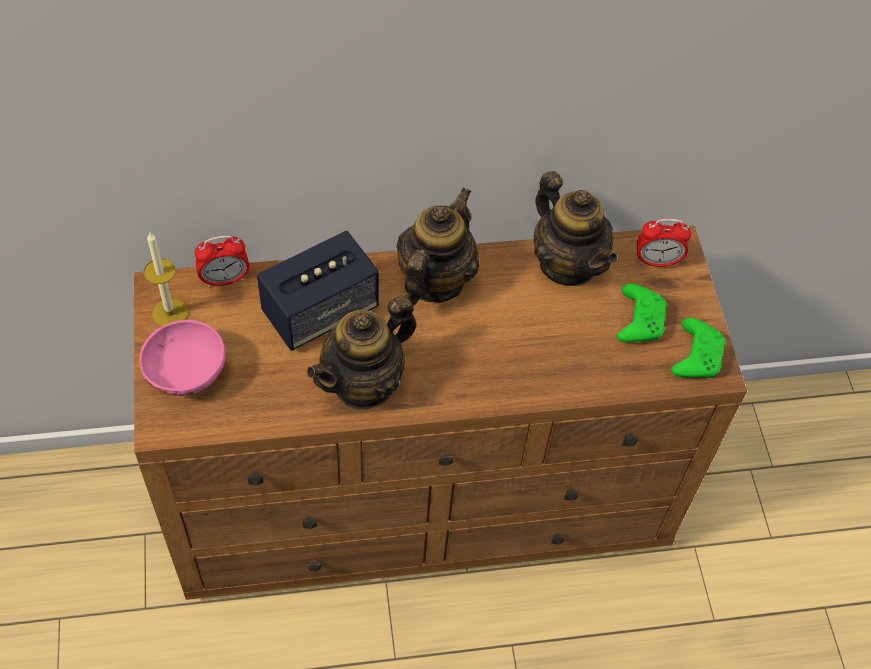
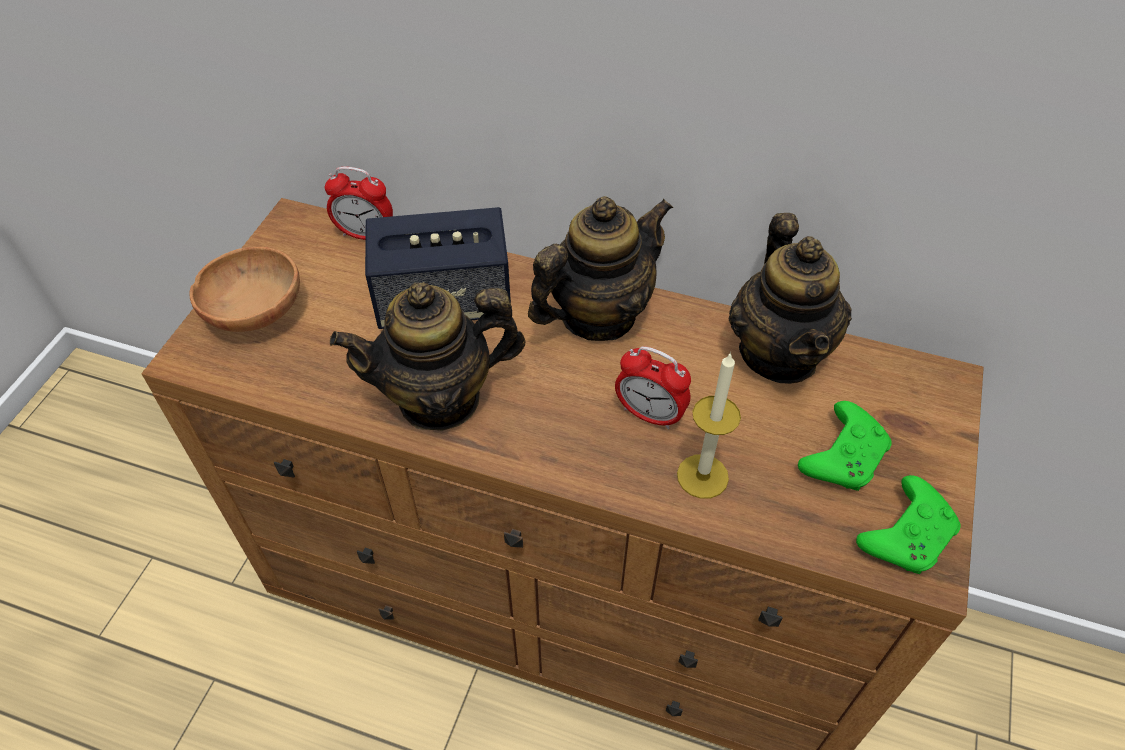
camera: 30 degrees right, 5 degrees down
(170, 313) = (285, 247): candle -> candle (702, 476)
(185, 372) = (255, 312): pink bowl -> brown bowl
(657, 261) = (907, 392): alarm clock -> alarm clock (649, 414)

